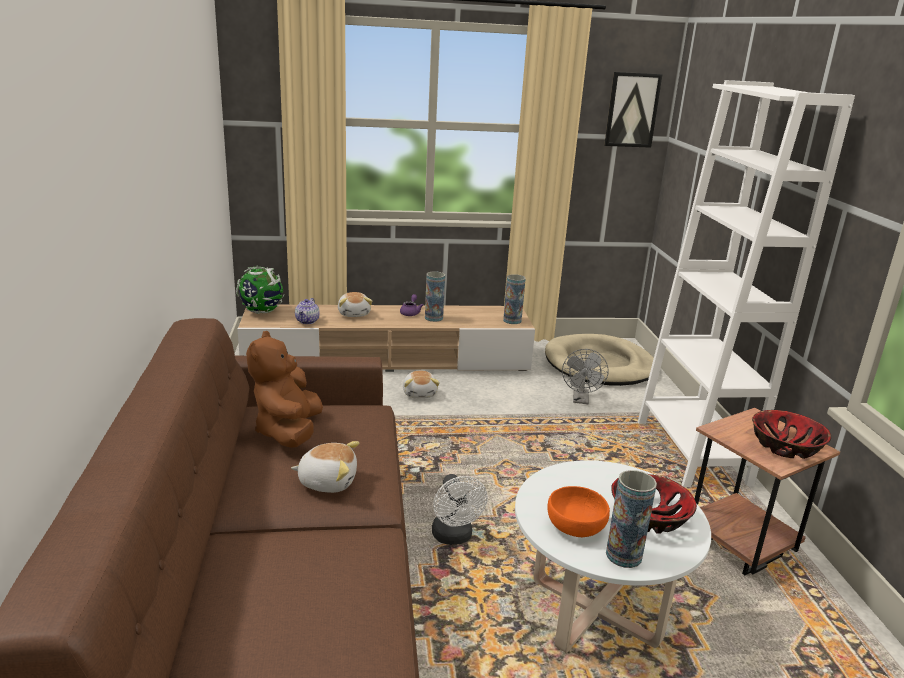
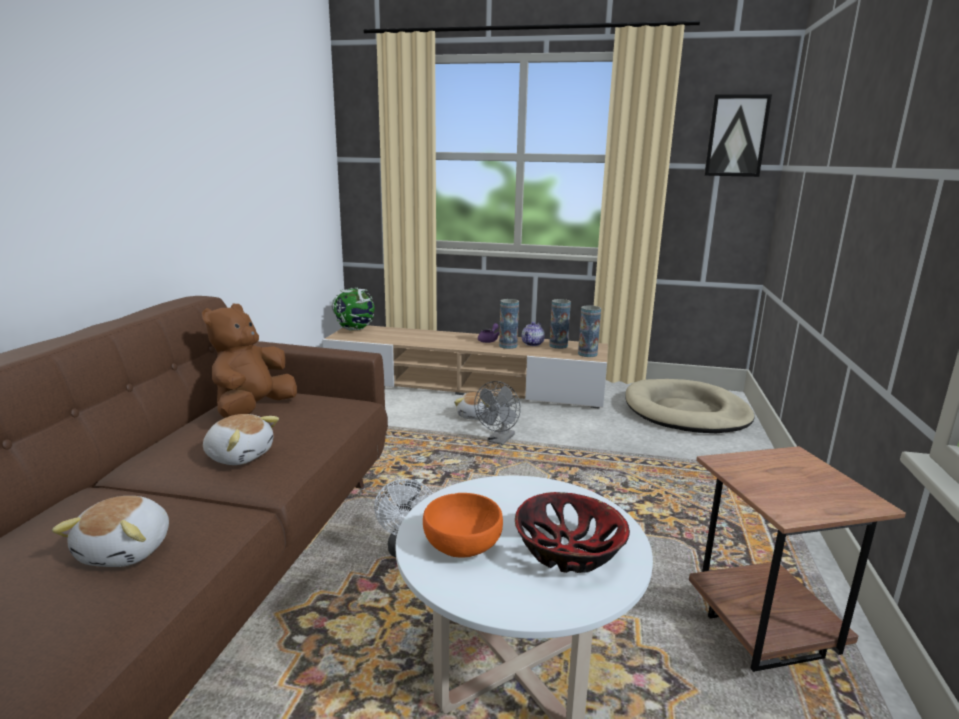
camera: 20 degrees right, 5 degrees down
(307, 321) = (387, 339): teapot -> teapot (532, 344)
(354, 313) = (435, 337): plush toy -> plush toy (128, 550)
(581, 400) = (644, 441): grey fan -> grey fan (499, 440)
(623, 555) = (495, 590): vase -> vase (558, 346)
(691, 452) = (753, 511): white bookcase -> none
(785, 447) = (815, 494): bowl -> none

